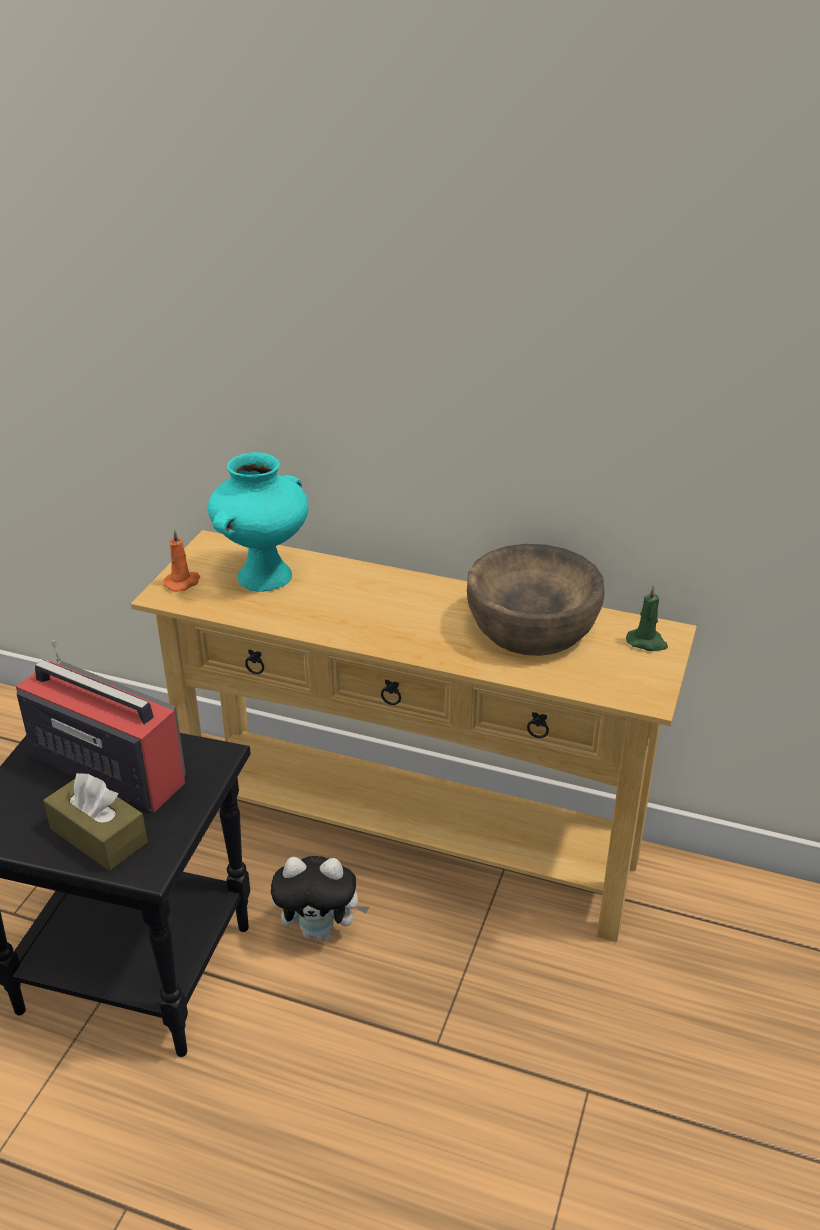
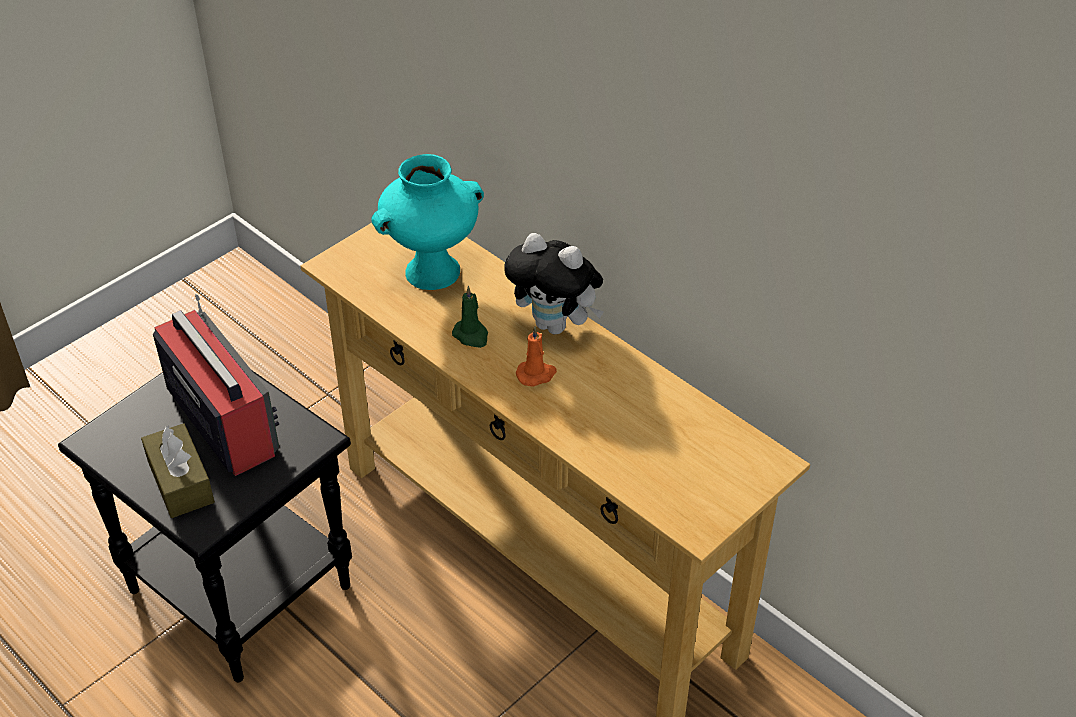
camera: 25 degrees right, 10 degrees up
(183, 582) = (357, 256): orange candle -> orange candle (536, 374)
(320, 931) = (409, 614): plush toy -> plush toy (556, 325)
(531, 627) = (642, 410): brown bowl -> none
(647, 642) = (743, 466): green candle -> green candle (471, 335)

